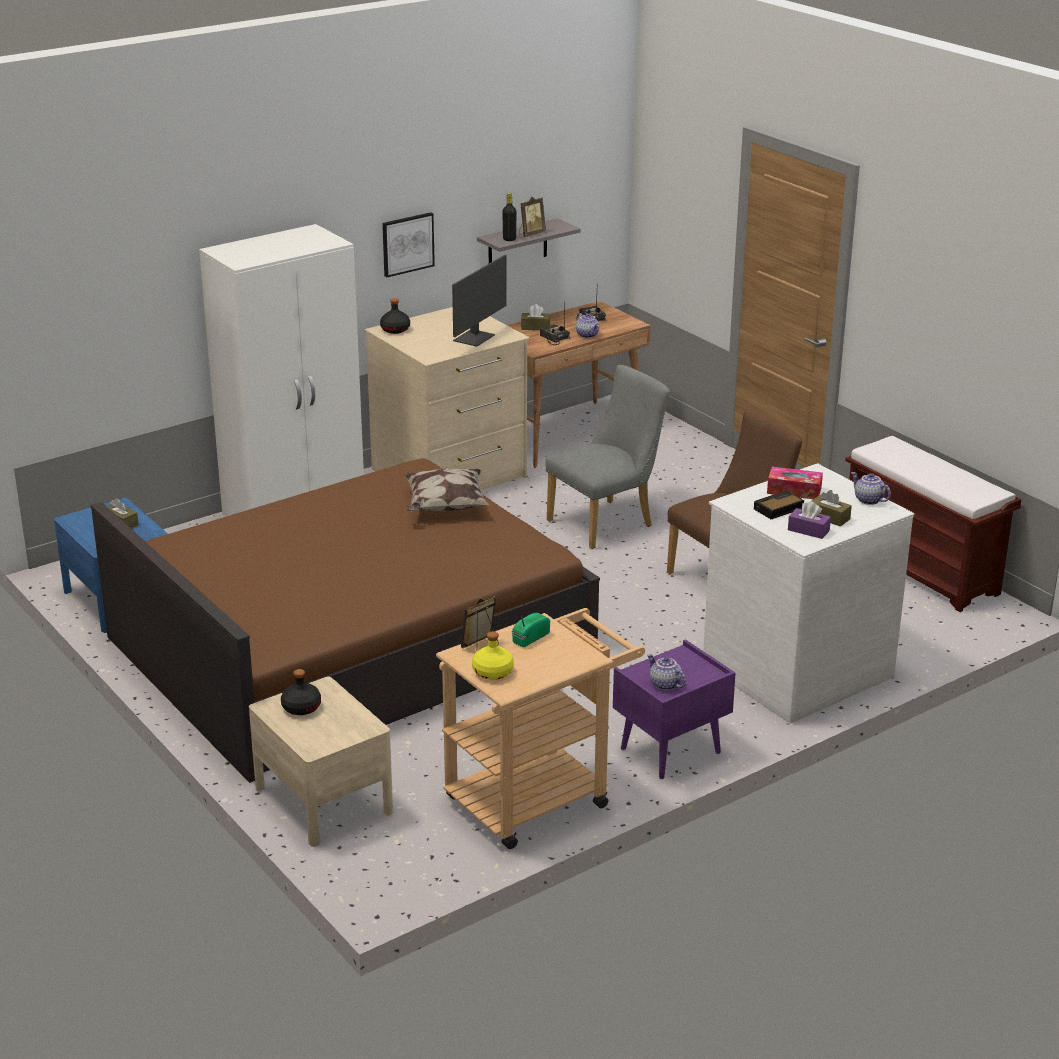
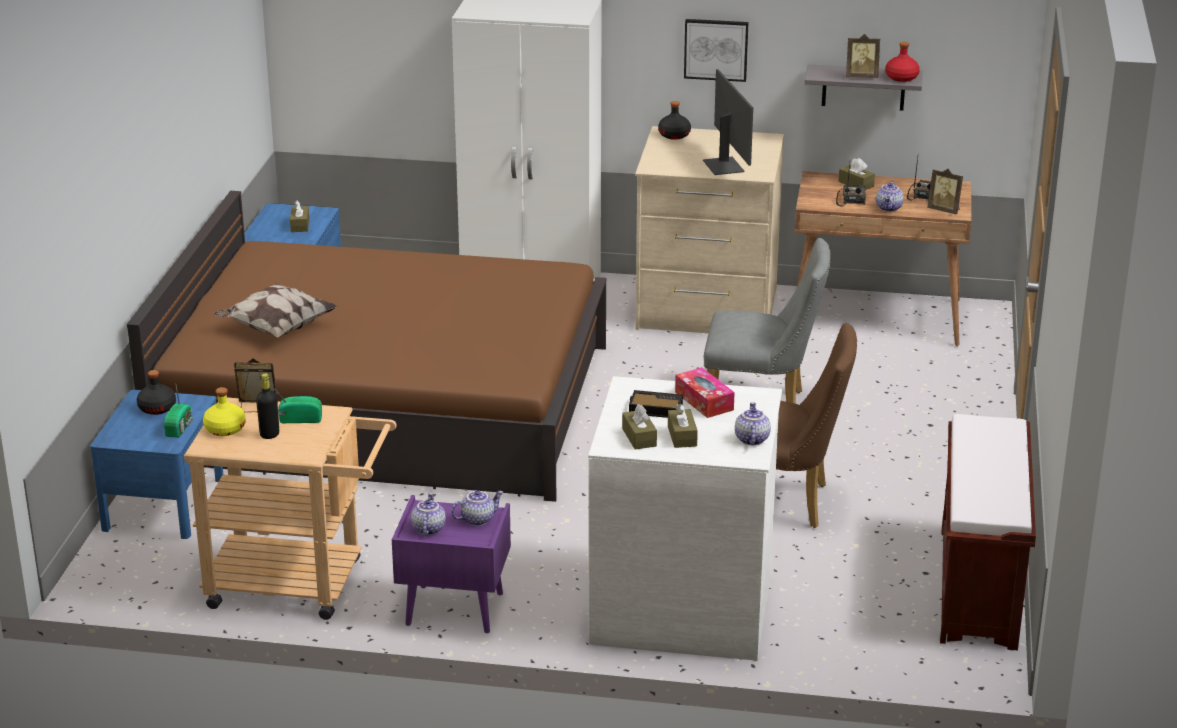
camera: 45 degrees right, 0 degrees up
(323, 800) = (164, 504): beige nightstand -> blue nightstand
(351, 711) = (180, 427): none -> radio
(444, 507) = (519, 309): pillow -> pillow (276, 328)
(475, 338) = (724, 166): monitor -> monitor turned 90 degrees counterclockwise
(509, 239) = (831, 75): black bottle -> black bottle (269, 434)
(556, 226) = (901, 77): none -> red bottle
(622, 324) = (944, 210): none -> picture frame
(681, 661) = (477, 519): none -> teapot
(808, 530) = (639, 437): purple tissue box -> brown tissue box

